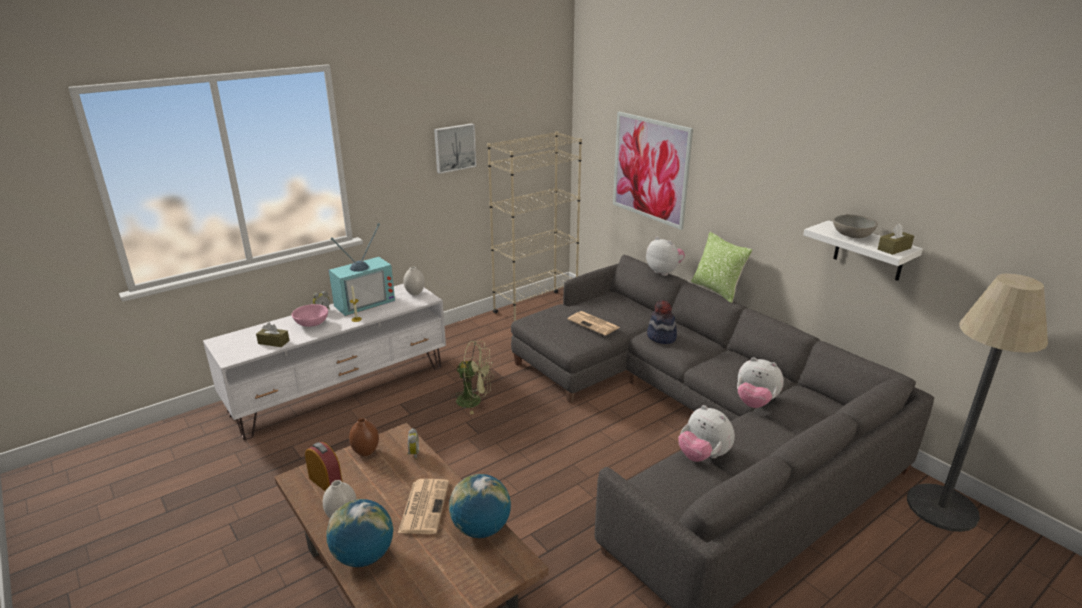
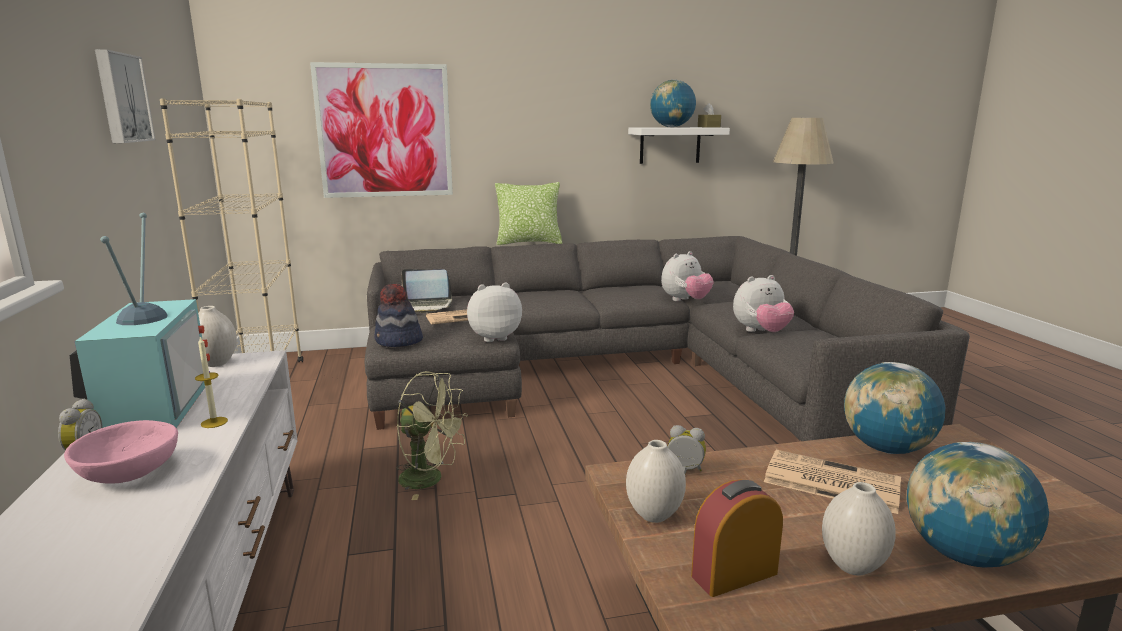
camera: 65 degrees left, 10 degrees down
(273, 342) = (126, 538): brown tissue box -> none
(366, 452) = (654, 515): brown vase -> white vase
(474, 401) = (430, 479): green fan -> green fan turned 75 degrees clockwise
(601, 306) = (426, 307): none -> laptop
(661, 337) = (534, 300): hat -> hat (398, 341)
(664, 272) = (455, 248): plush toy -> plush toy (493, 337)
(851, 236) = (671, 127): grey bowl -> globe

